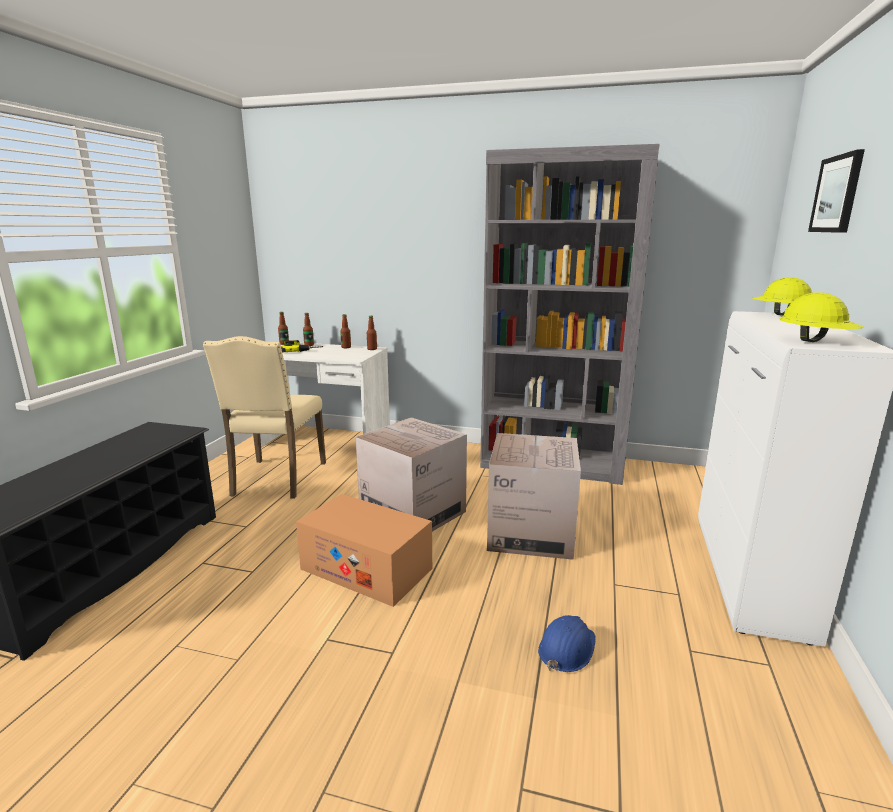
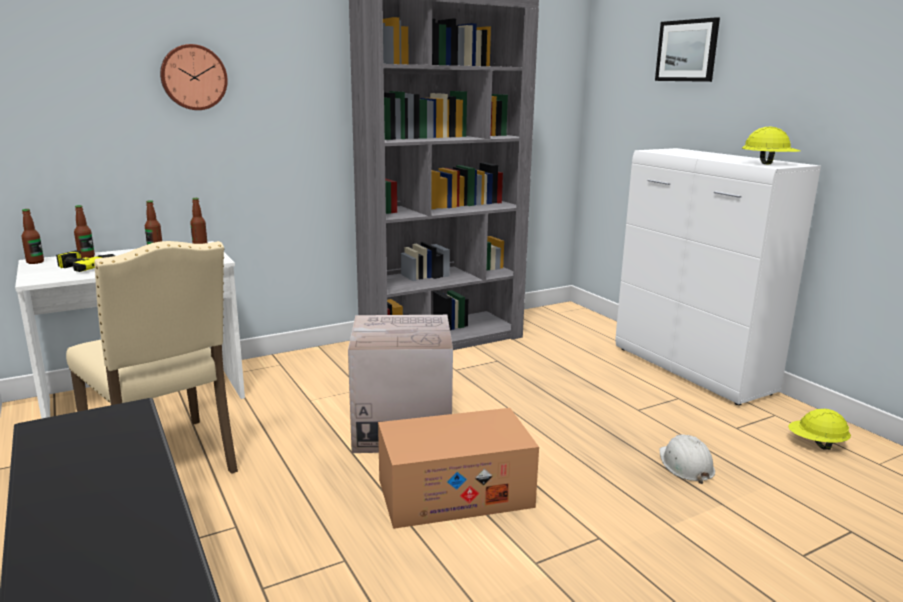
camera: 45 degrees left, 0 degrees up
(384, 232) = (193, 77): none -> wall clock
(531, 532) = (526, 400): cardboard box -> none
(566, 648) = (685, 465): blue hard hat -> white hard hat
(779, 314) = (669, 150): yellow hard hat -> yellow hard hat (816, 444)

